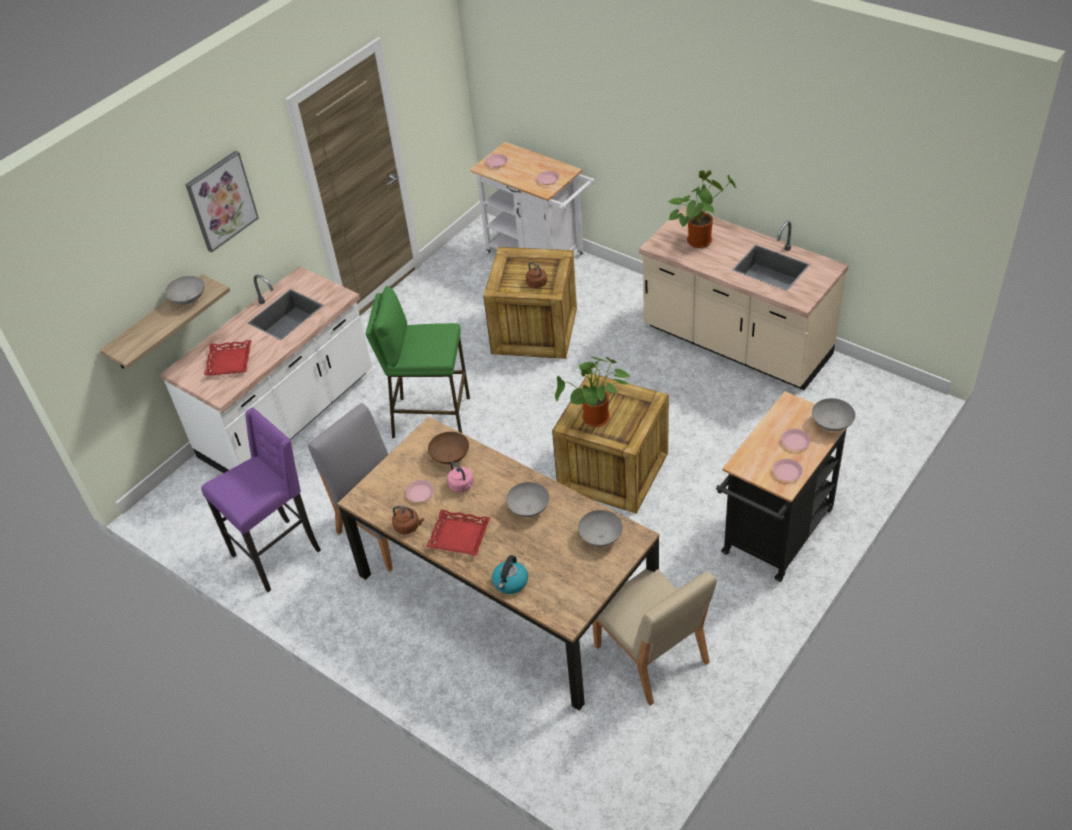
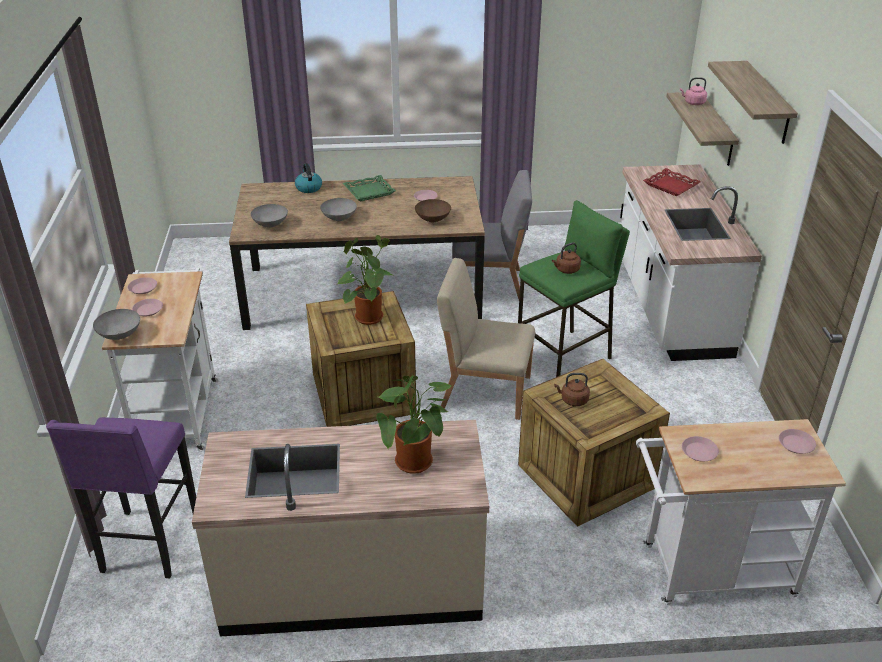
camera: 135 degrees right, 10 degrees down
(188, 299) = (711, 126): grey bowl -> none
(221, 201) = (767, 103): picture -> shelf
(278, 553) = (538, 246): purple stool -> purple stool (149, 546)
(408, 527) = (409, 183): brown kettle -> brown kettle (566, 270)
(459, 536) = (369, 192): red tray -> green tray
(462, 486) = (401, 211): pink kettle -> pink kettle (693, 103)
(651, 655) = (226, 306): beige chair -> beige chair (484, 391)
(774, 538) = (178, 410): black cart -> white cart

